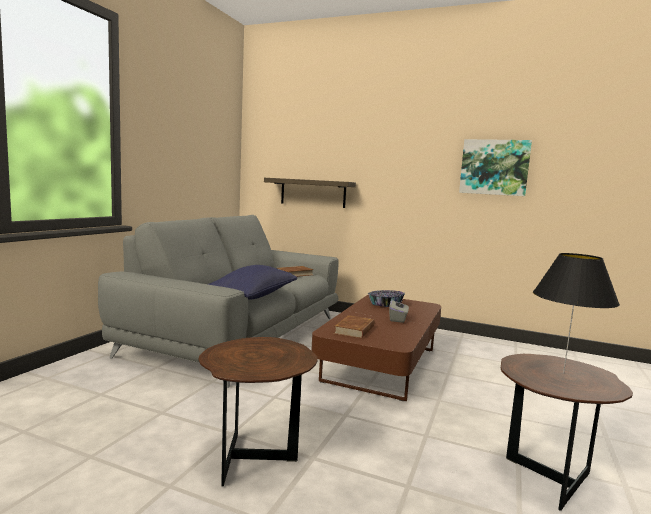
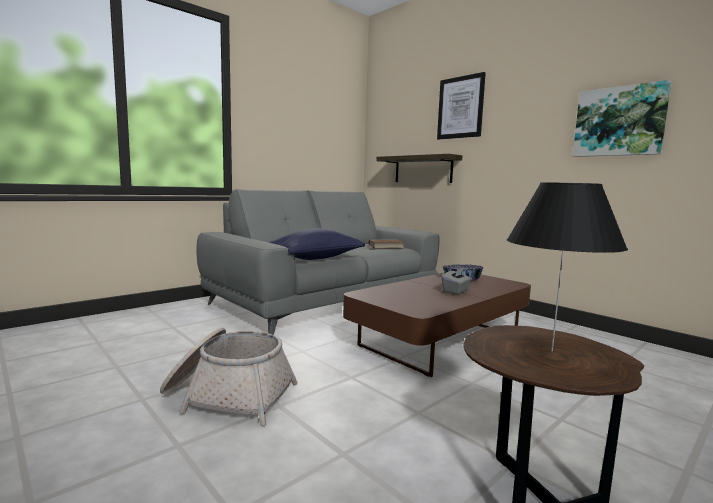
camera: 25 degrees right, 0 degrees up
(255, 459) = (228, 395): brown side table -> basket
(353, 137) = (460, 107): none -> picture
(354, 330) = (392, 295): brown book -> none

